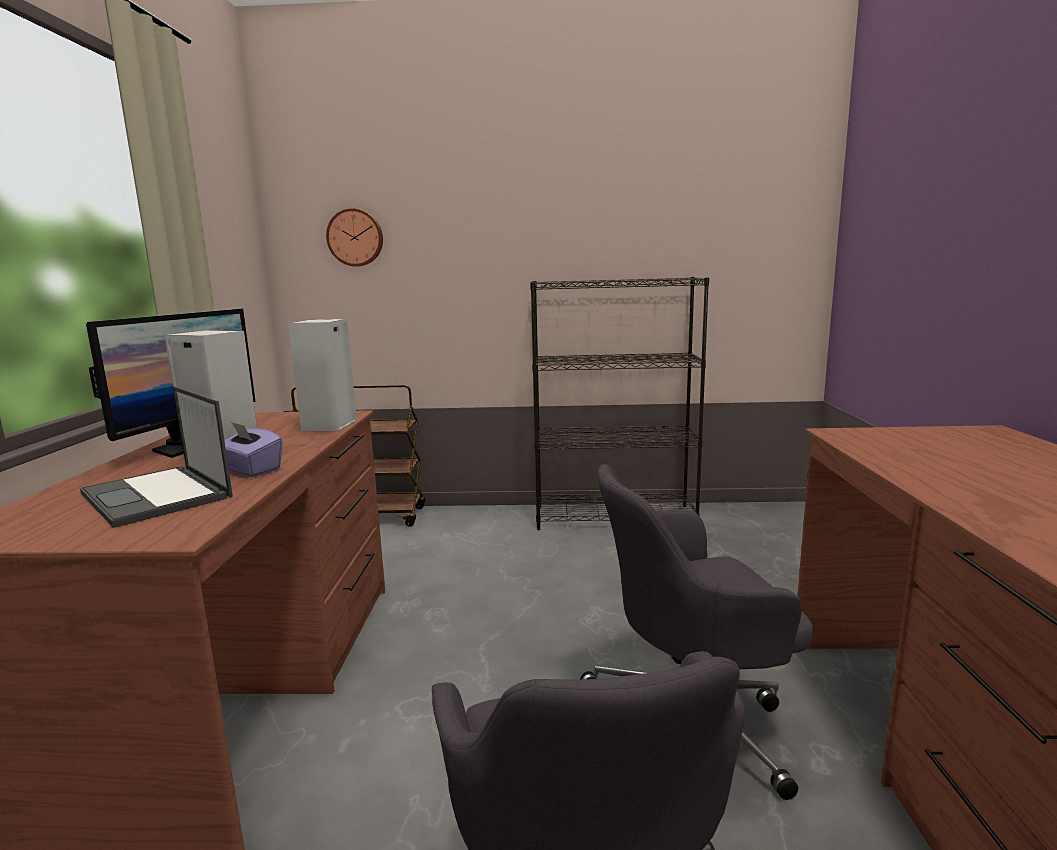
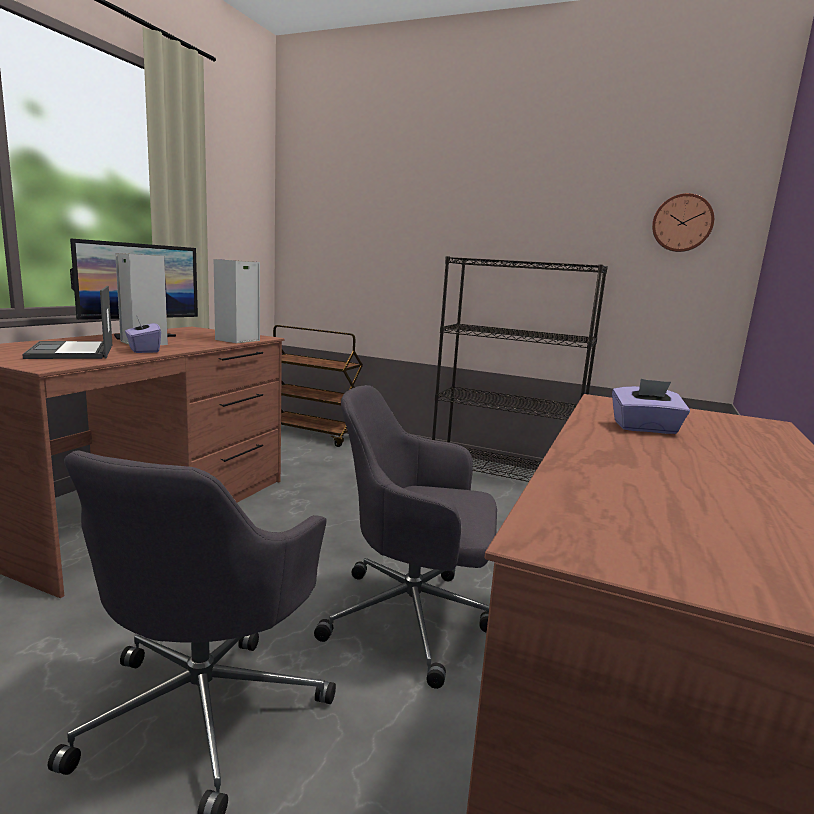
camera: 20 degrees right, 0 degrees up
(355, 237) = (335, 213): wall clock -> wall clock (682, 223)
(943, 462) = (645, 428): none -> purple tissue box

